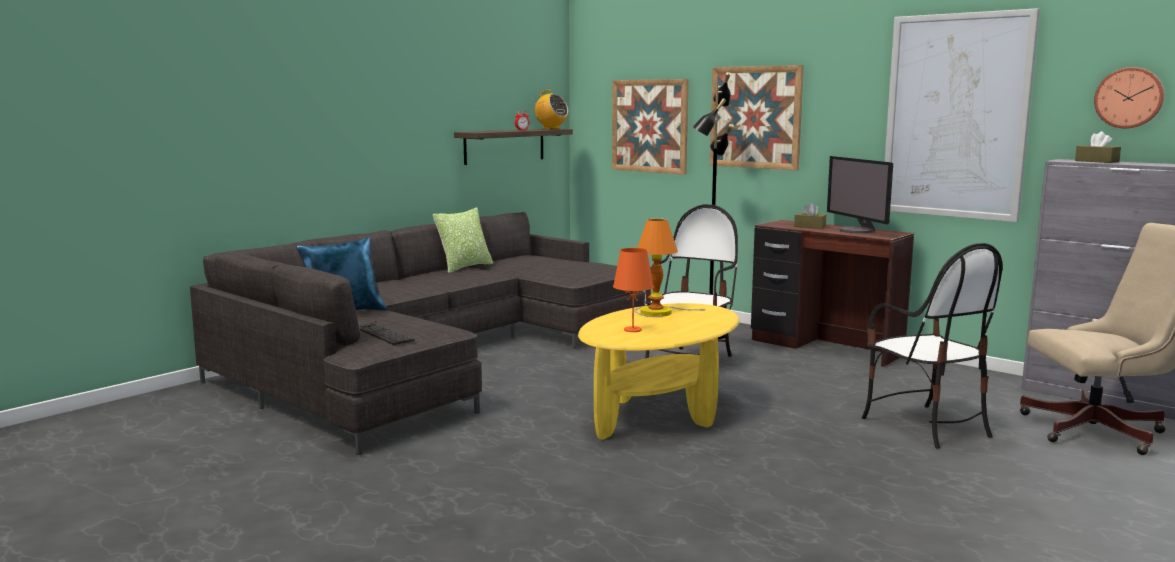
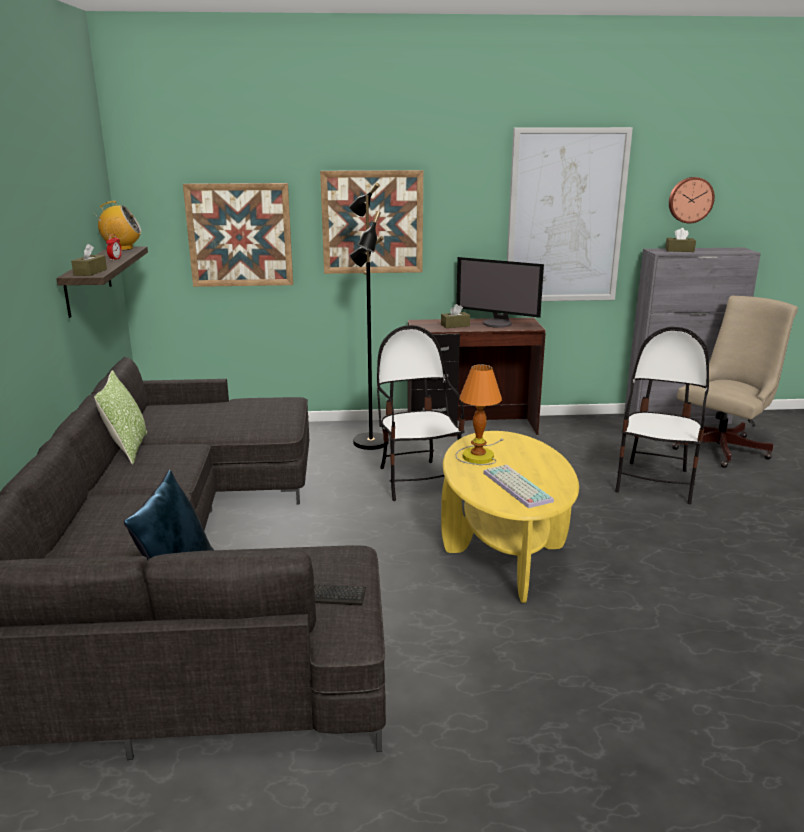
camera: 45 degrees left, 10 degrees up
(480, 131) = (90, 272): none -> brown tissue box
(633, 329) = (515, 486): orange table lamp -> keyboard
(925, 426) = (655, 483): chair -> chair turned 90 degrees counterclockwise

